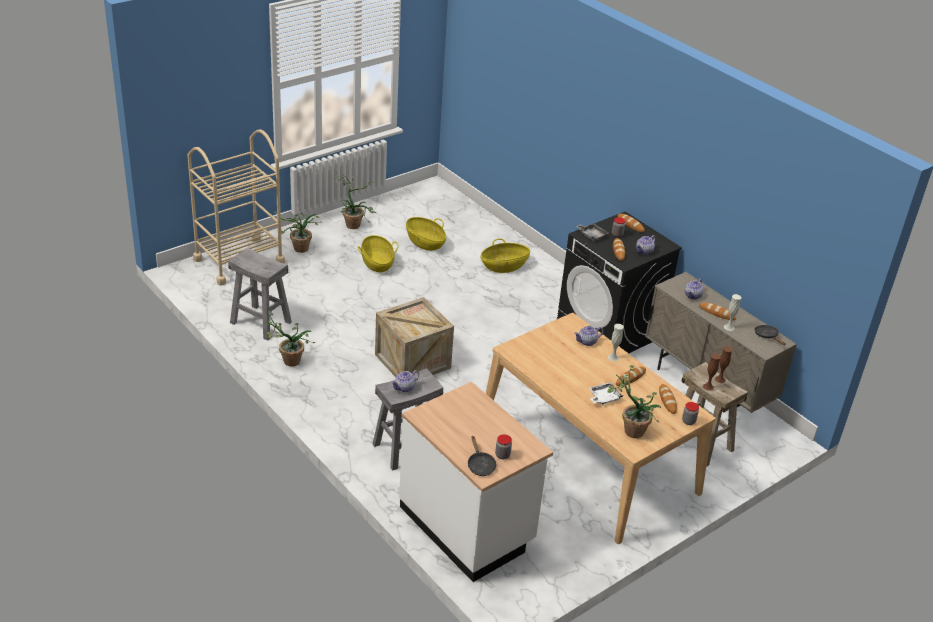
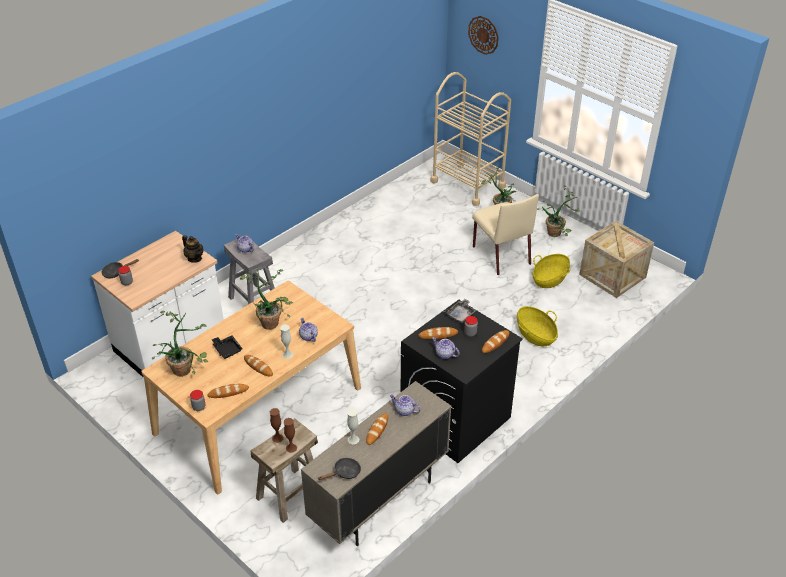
camera: 85 degrees right, 5 degrees up
(195, 91) = (483, 35): none -> wall clock
(261, 322) = (390, 208): grey stool -> none
(287, 360) = (346, 228): potted plant -> potted plant (271, 320)
(377, 263) = (500, 255): basket -> beige chair
(412, 361) = (364, 292): crate -> crate (612, 276)
(465, 398) = (195, 258): none -> teapot
(603, 398) = (227, 350): white tray -> black tray

